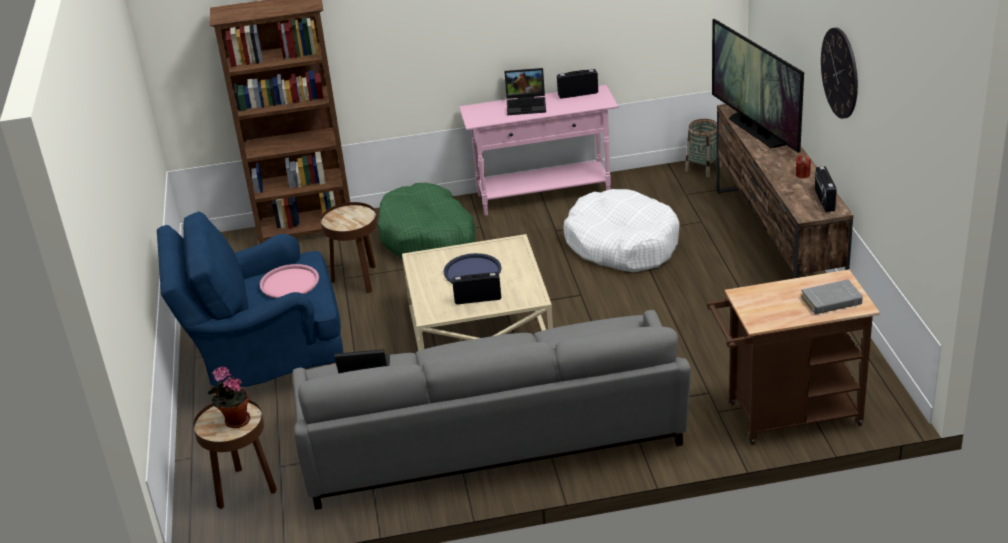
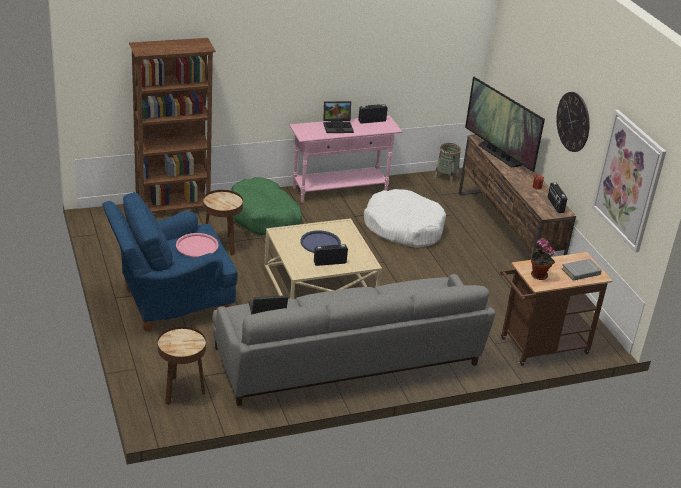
camera: 15 degrees left, 0 degrees up
(235, 421) = (186, 342): potted plant -> potted plant (537, 275)
(906, 156) = (629, 180): none -> picture

